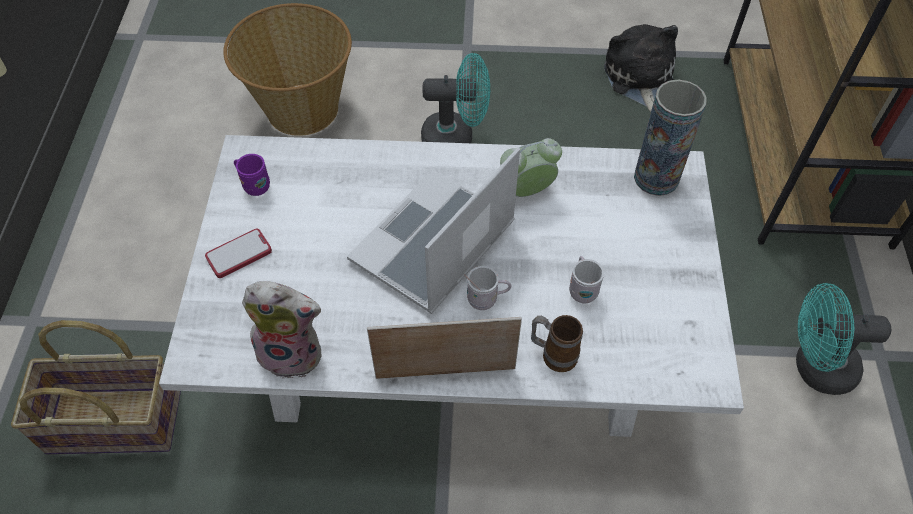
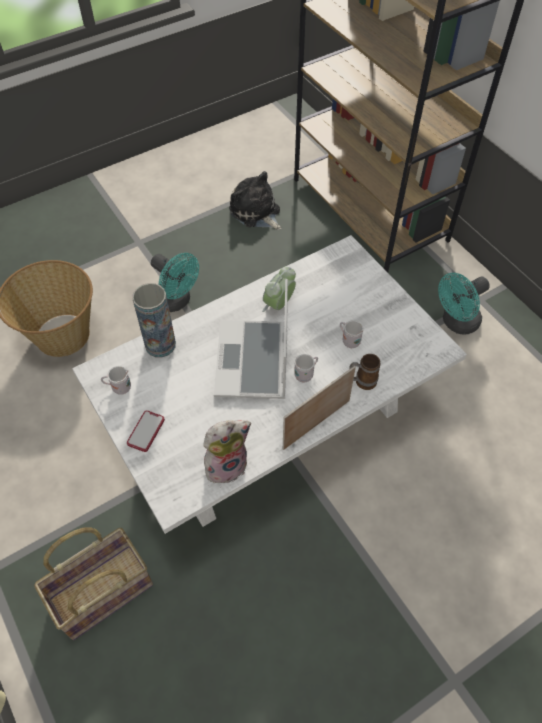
camera: 35 degrees left, 0 degrees up
(254, 185) = (118, 387): purple mug -> white mug
(456, 137) = (176, 301): turquoise fan -> turquoise fan turned 75 degrees clockwise
(656, 178) = (339, 261): vase -> vase (160, 345)

